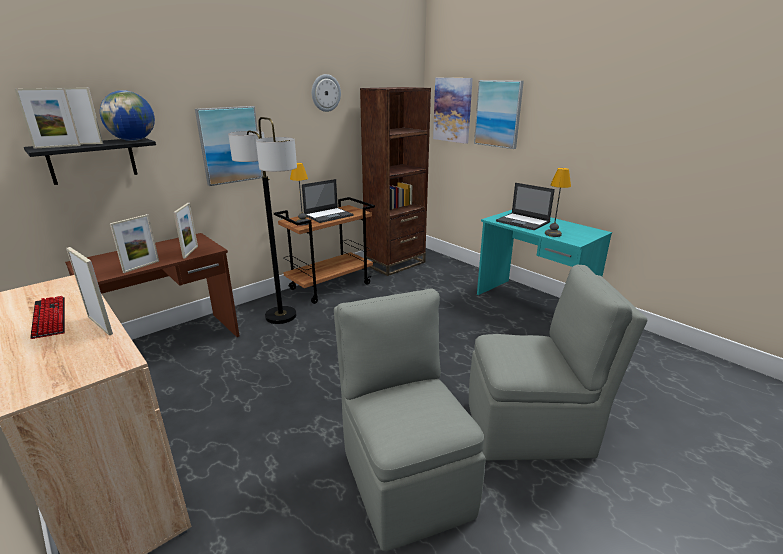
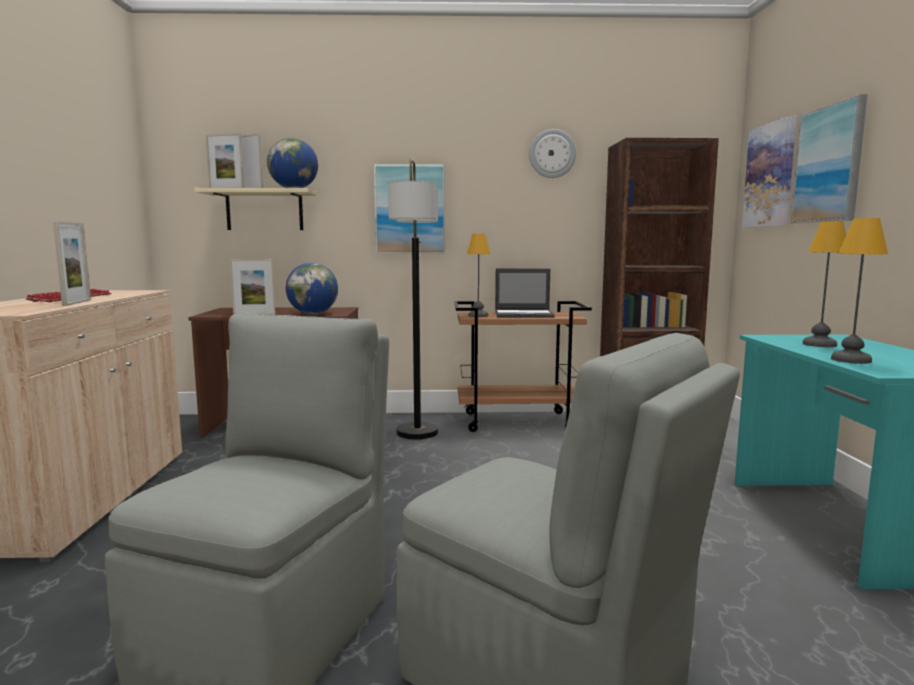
camera: 40 degrees right, 15 degrees down
(92, 160) = (264, 210): black shelf -> beige shelf
(190, 252) = (313, 313): picture frame -> globe
(523, 222) = (820, 344): laptop -> table lamp

